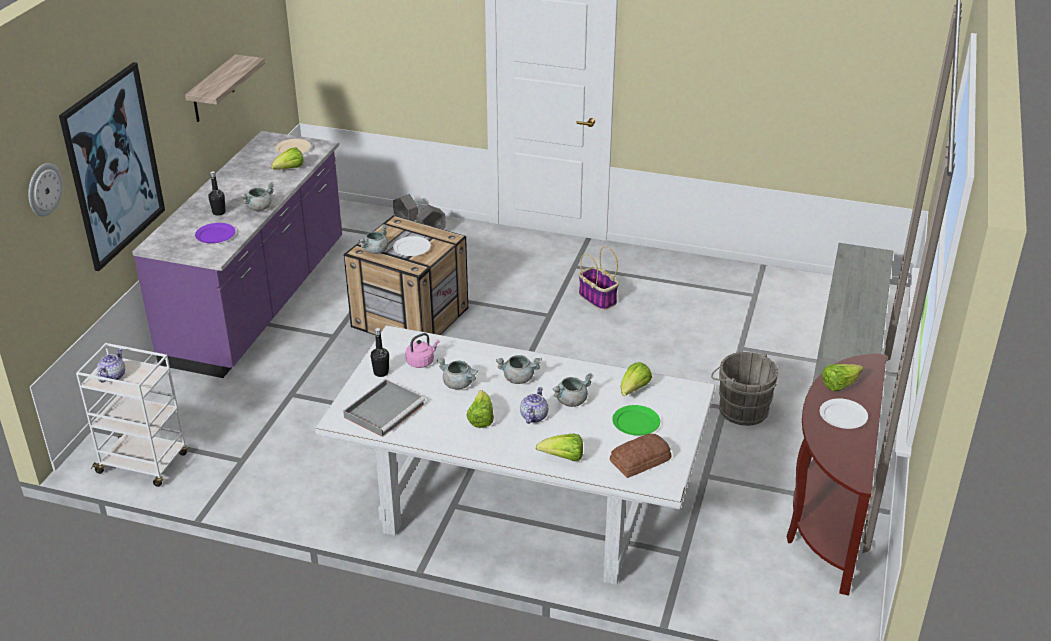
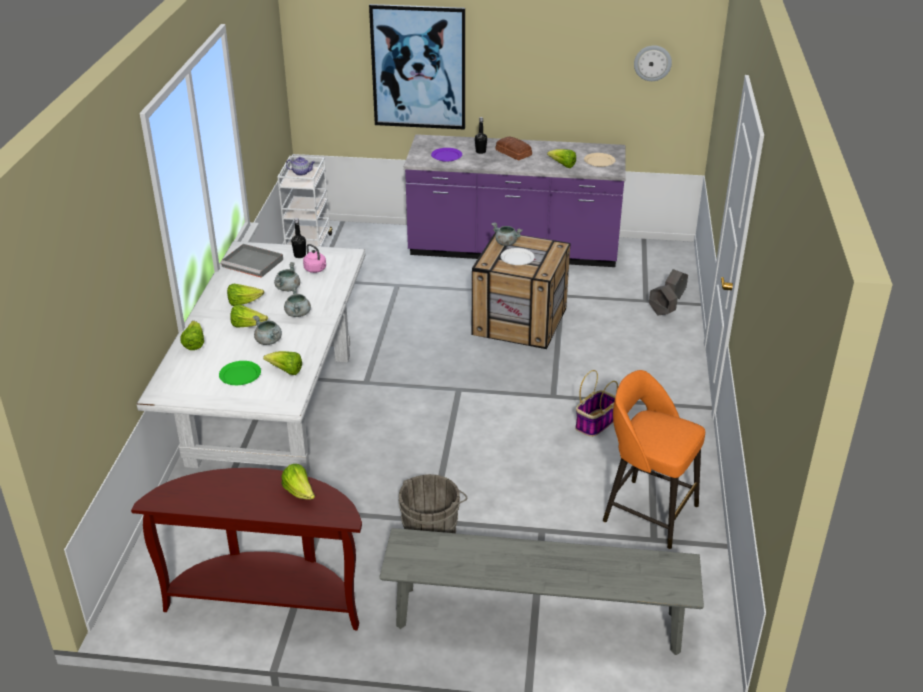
camera: 80 degrees right, 0 degrees up
(44, 189) = (340, 43): wall clock -> wall clock (652, 63)
(213, 90) = (567, 78): shelf -> none
(259, 207) = (494, 164): grey cooking pot -> none
(533, 416) = (247, 325): teapot -> lettuce
(641, 461) = (188, 381): bread -> bread (513, 153)
(721, 292) = (647, 512): none -> orange stool
(843, 416) = (248, 494): white plate -> none

